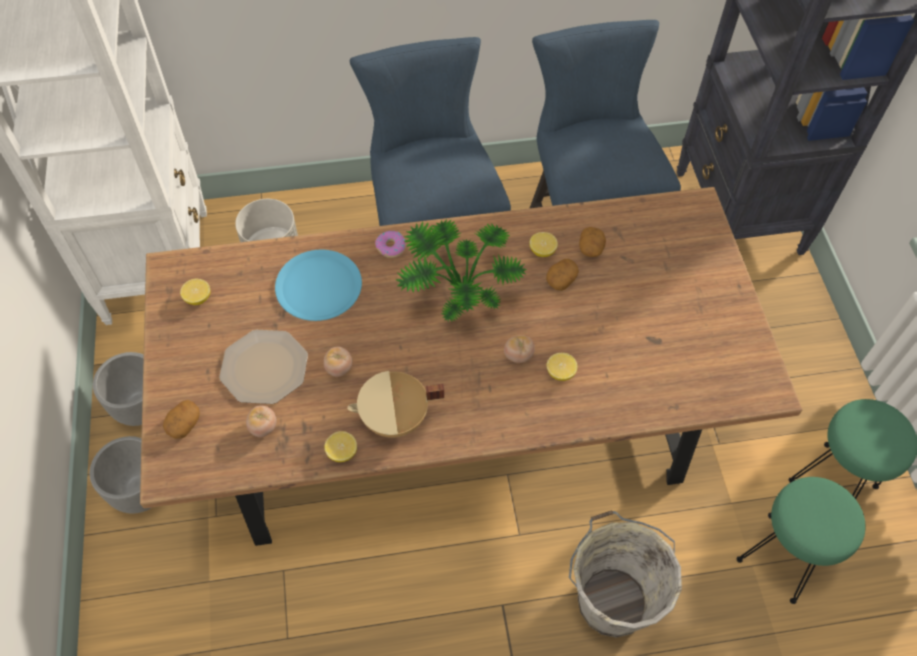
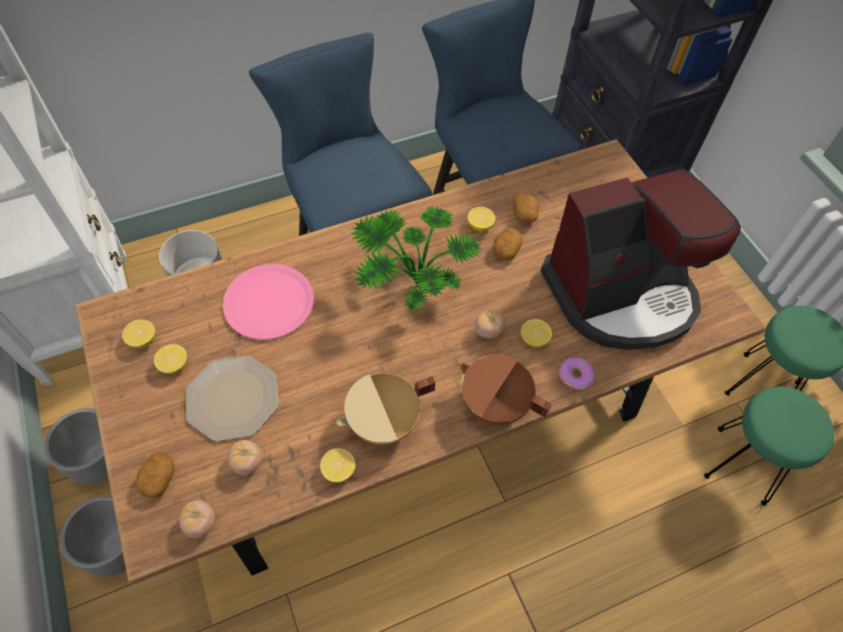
camera: 15 degrees left, 0 degrees up
(220, 327) = (174, 365): none -> lemon
(318, 286) = (269, 302): blue plate -> pink plate
(339, 368) = (312, 382): tomato -> tomato (200, 523)
(391, 247) = (332, 249): donut -> donut (575, 376)
(502, 425) = (494, 405): none -> brown cooking pot
(611, 599) = (606, 542): grey bucket -> none
(662, 347) = (621, 294): none -> coffee machine

